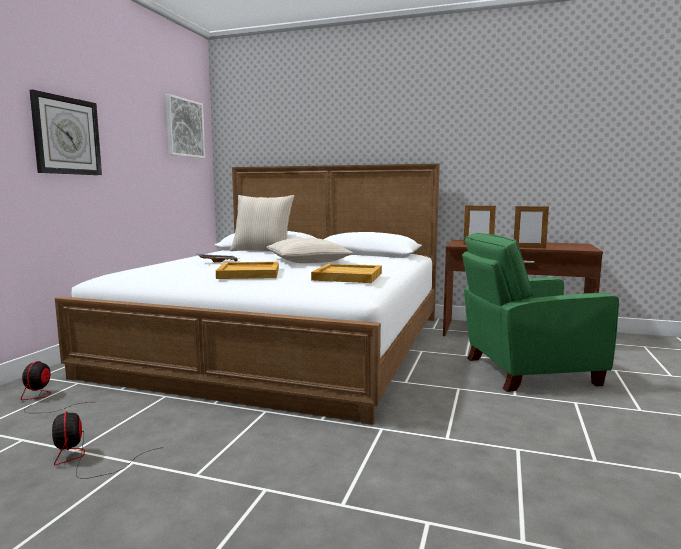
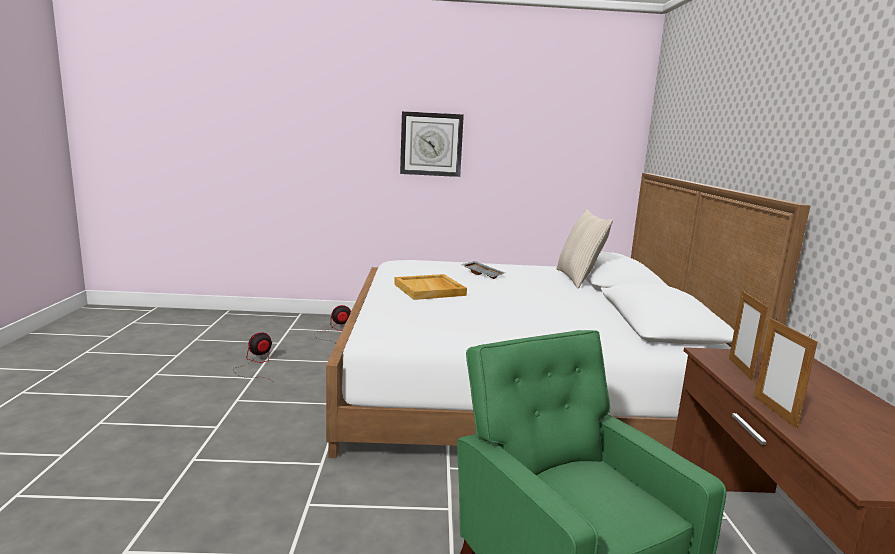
camera: 70 degrees right, 5 degrees up
(184, 128) = (593, 127): picture -> none
(307, 261) = (530, 300): beige pillow -> none
(347, 276) = (444, 322): beige tray -> none

